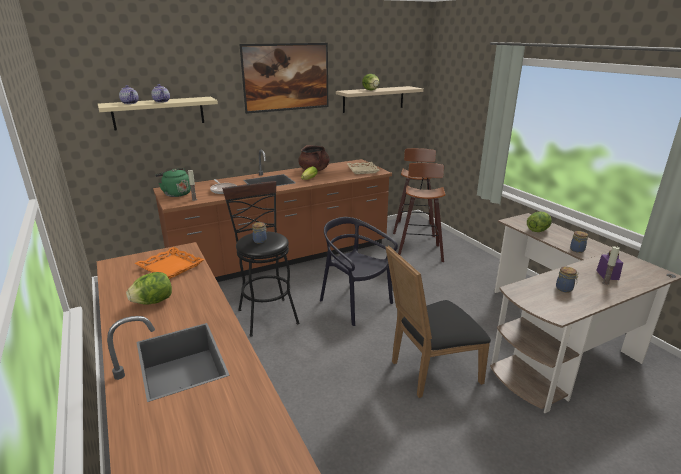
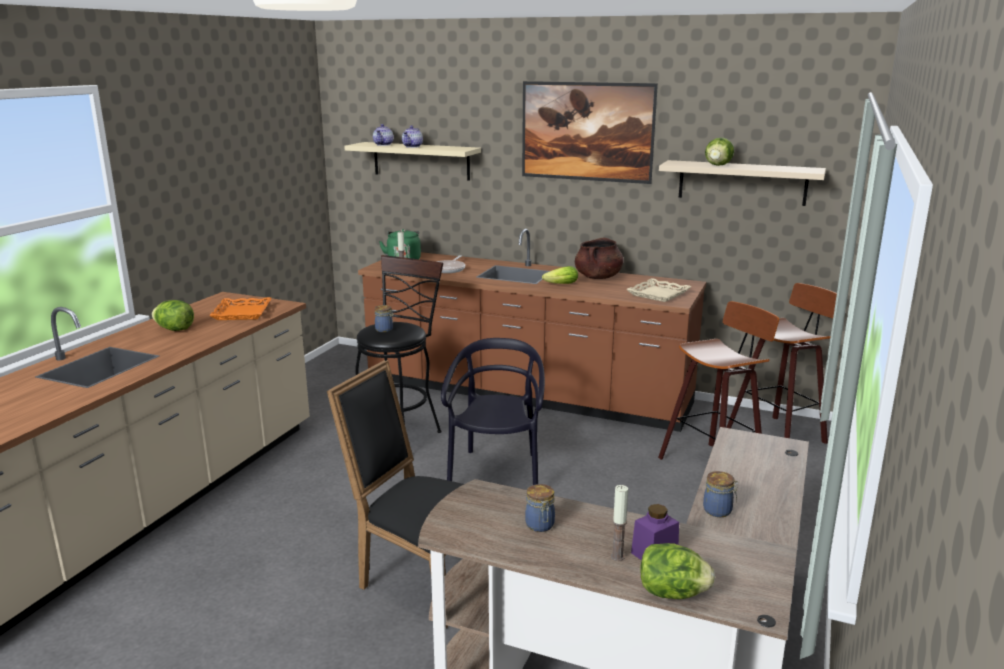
camera: 50 degrees right, 5 degrees down
(538, 230) = (740, 464): lettuce -> lettuce (672, 593)

